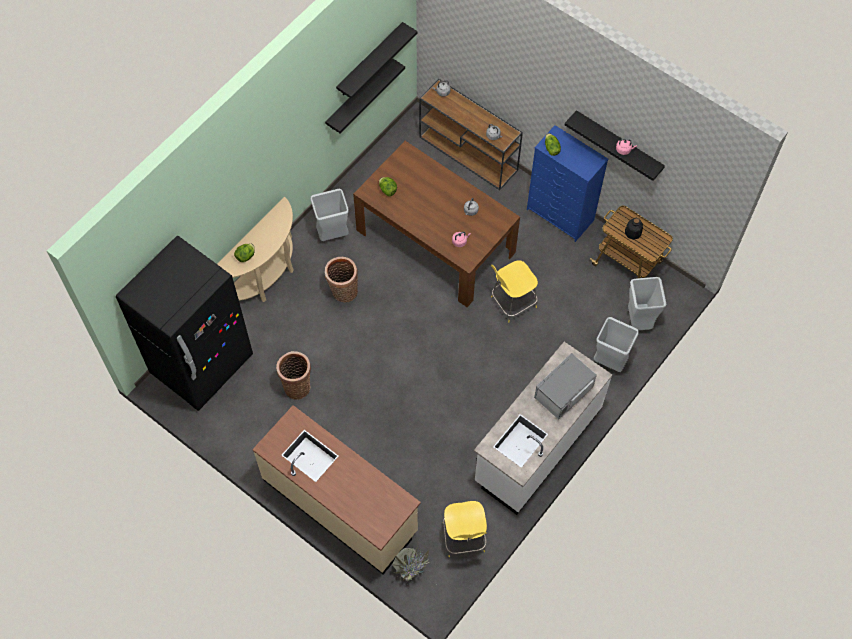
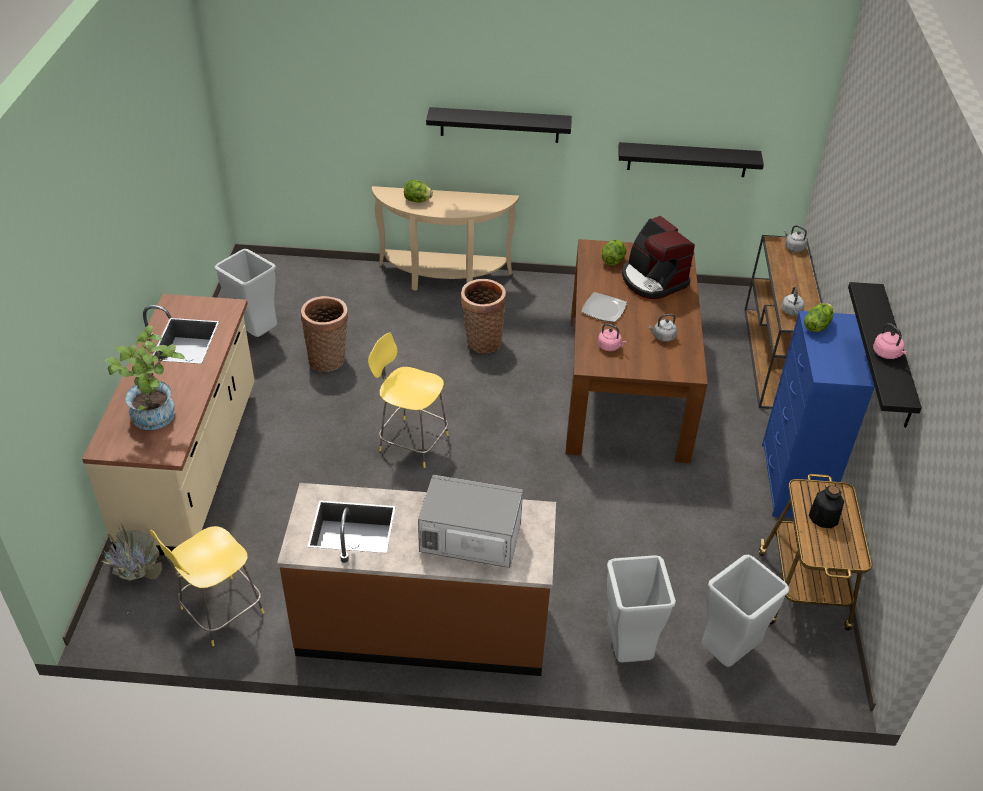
camera: 55 degrees right, 20 degrees down
(202, 365) = (297, 282): black fridge -> none
(332, 235) = (545, 302): grey trash can -> grey trash can (255, 333)
(370, 60) = (723, 117): black shelf -> black shelf (499, 125)
(373, 498) = (157, 419): none -> potted plant
(419, 182) = (653, 280): none -> coffee machine
(427, 223) = (604, 309): none -> plate
(512, 303) = (615, 494): yellow stool -> yellow stool (411, 441)
(536, 445) = (423, 626): white counter -> brown counter

